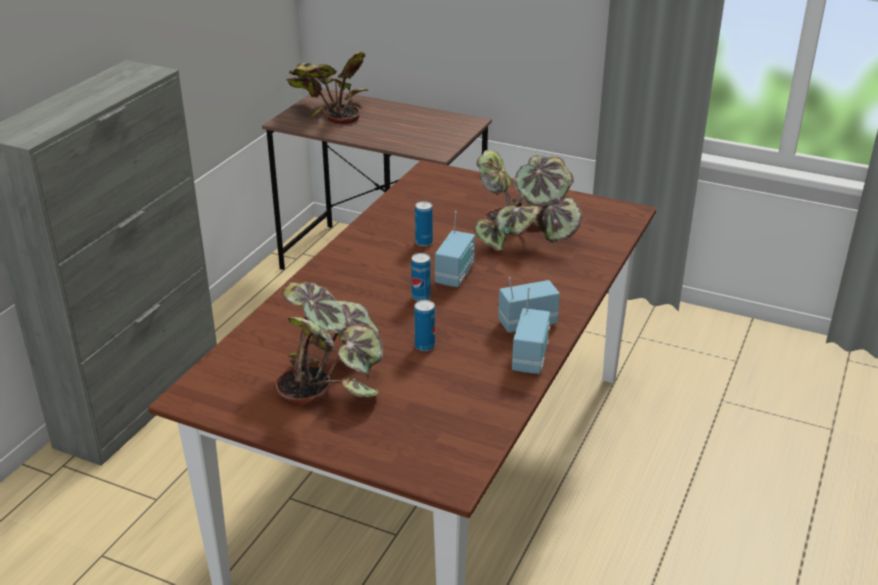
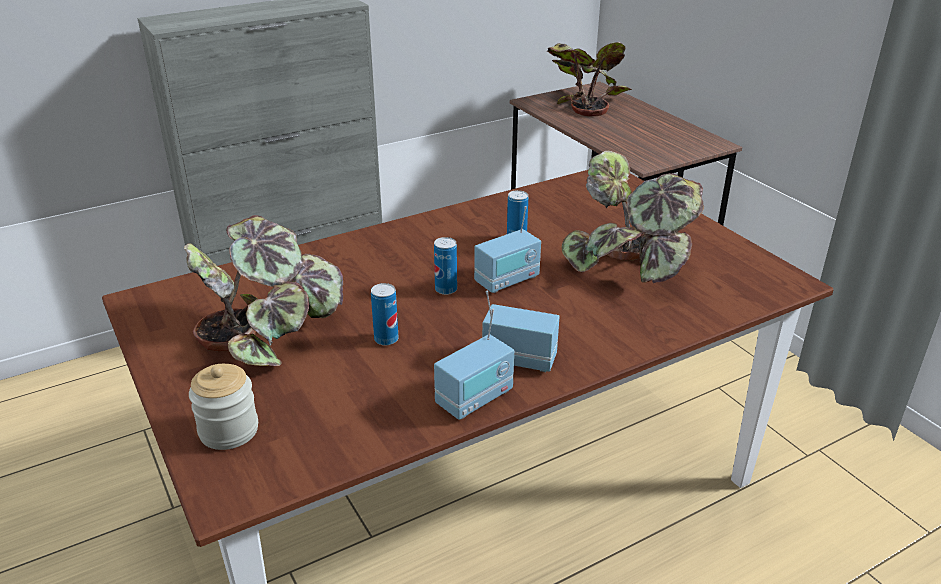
camera: 35 degrees right, 0 degrees up
(399, 446) = (229, 430): none -> jar

